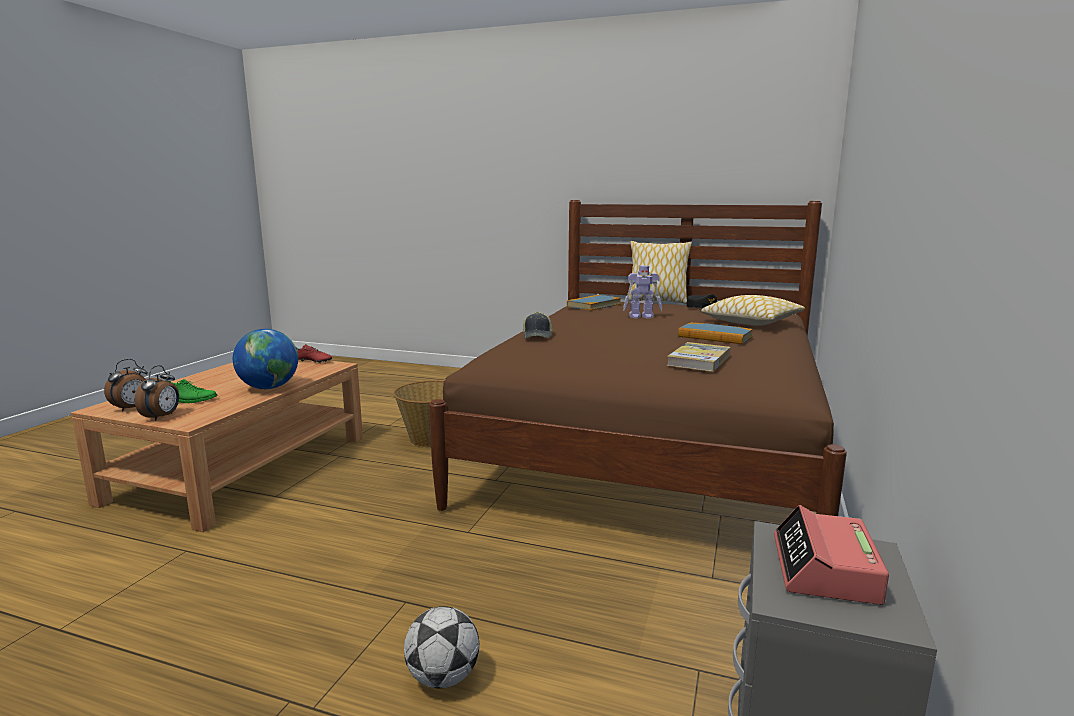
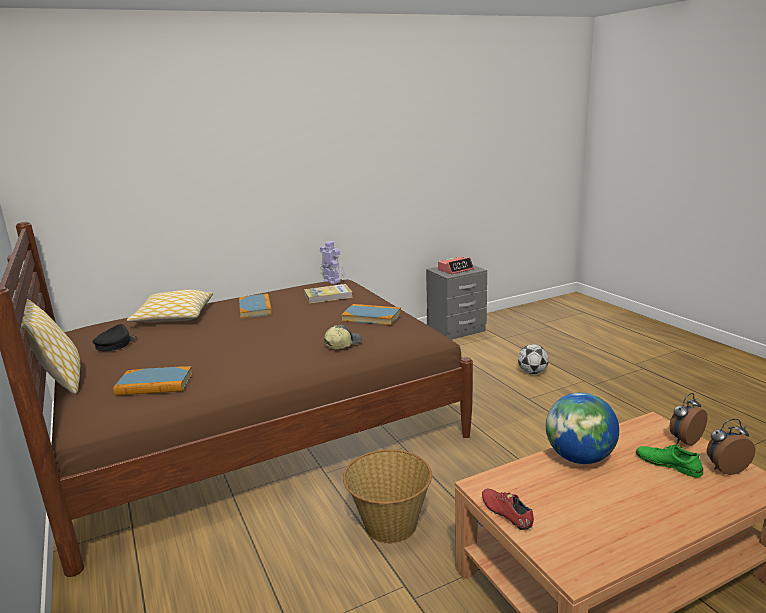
camera: 135 degrees left, 5 degrees up
(575, 354) = (371, 317): none -> book
(642, 316) = (205, 344): toy robot -> toy robot (332, 281)

